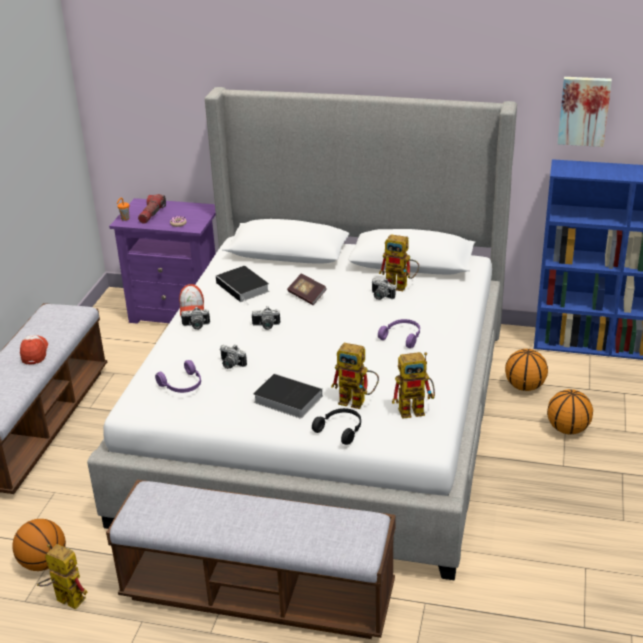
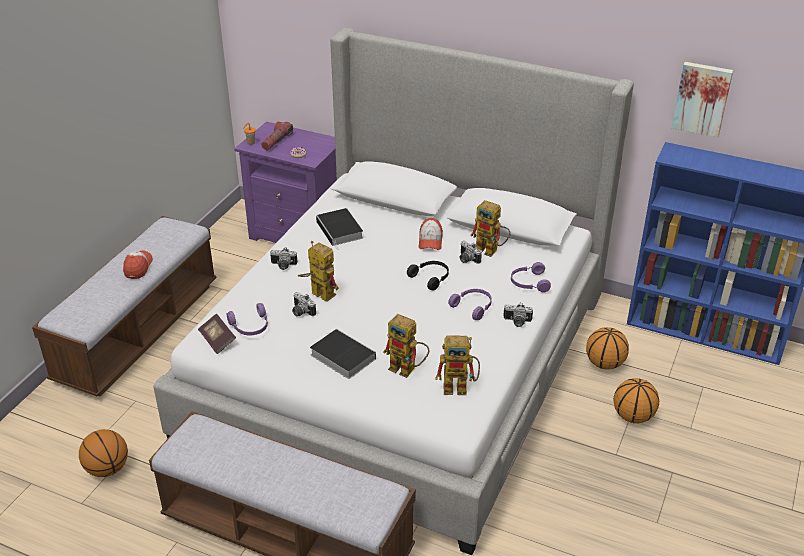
camera: 10 degrees right, 5 degrees up
(64, 599) = (115, 508): toy robot -> toy robot (318, 293)
(192, 308) = (285, 245): cap -> cap (430, 241)
(266, 326) = (347, 276): camera -> camera (517, 322)
(307, 296) = (397, 248): book -> book (217, 340)
(341, 429) = (381, 397): black headphones -> black headphones (431, 278)
(448, 309) = (528, 283): none -> purple headphones

